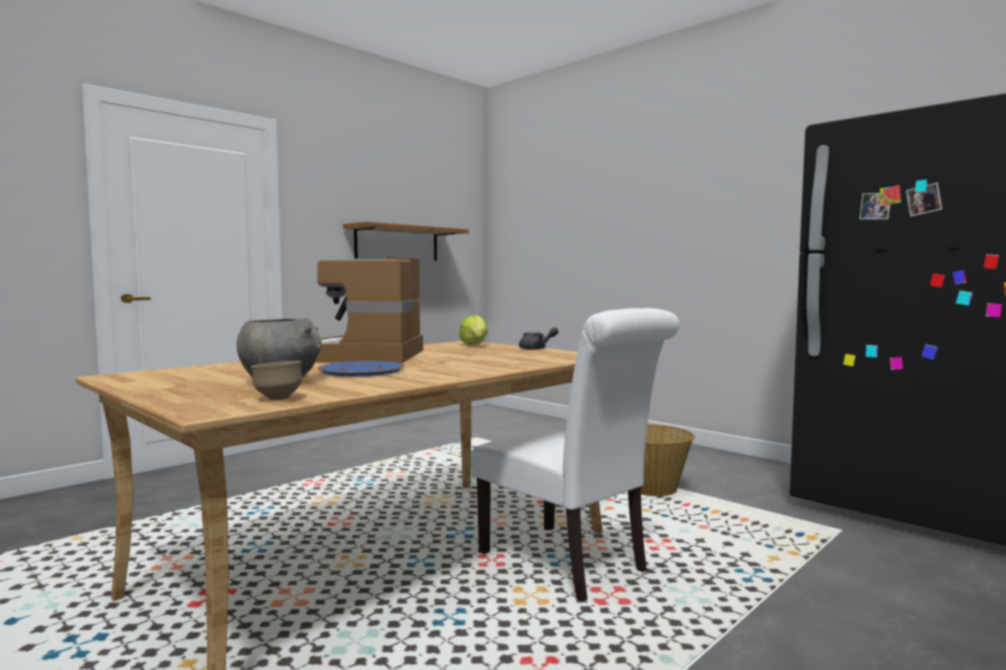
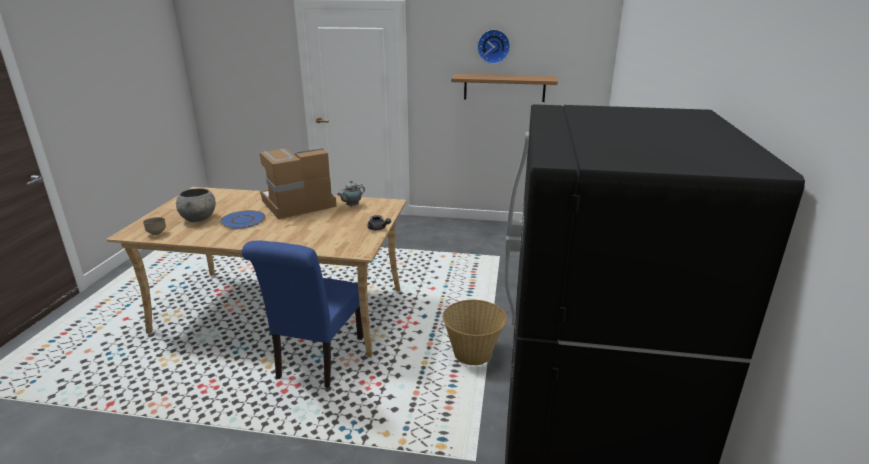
camera: 55 degrees right, 20 degrees up
(383, 193) = (493, 46): none -> wall clock
(438, 348) = (351, 206): none -> teapot
(475, 345) = (375, 210): lettuce -> none
(570, 565) = (317, 361): white chair -> blue chair

